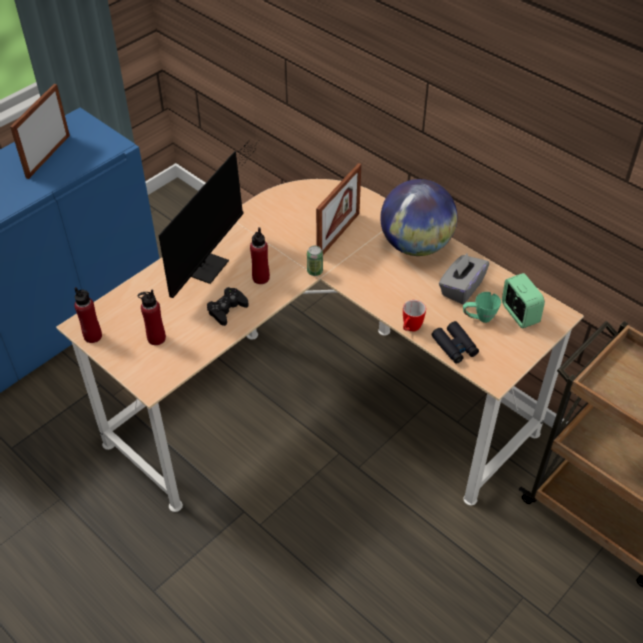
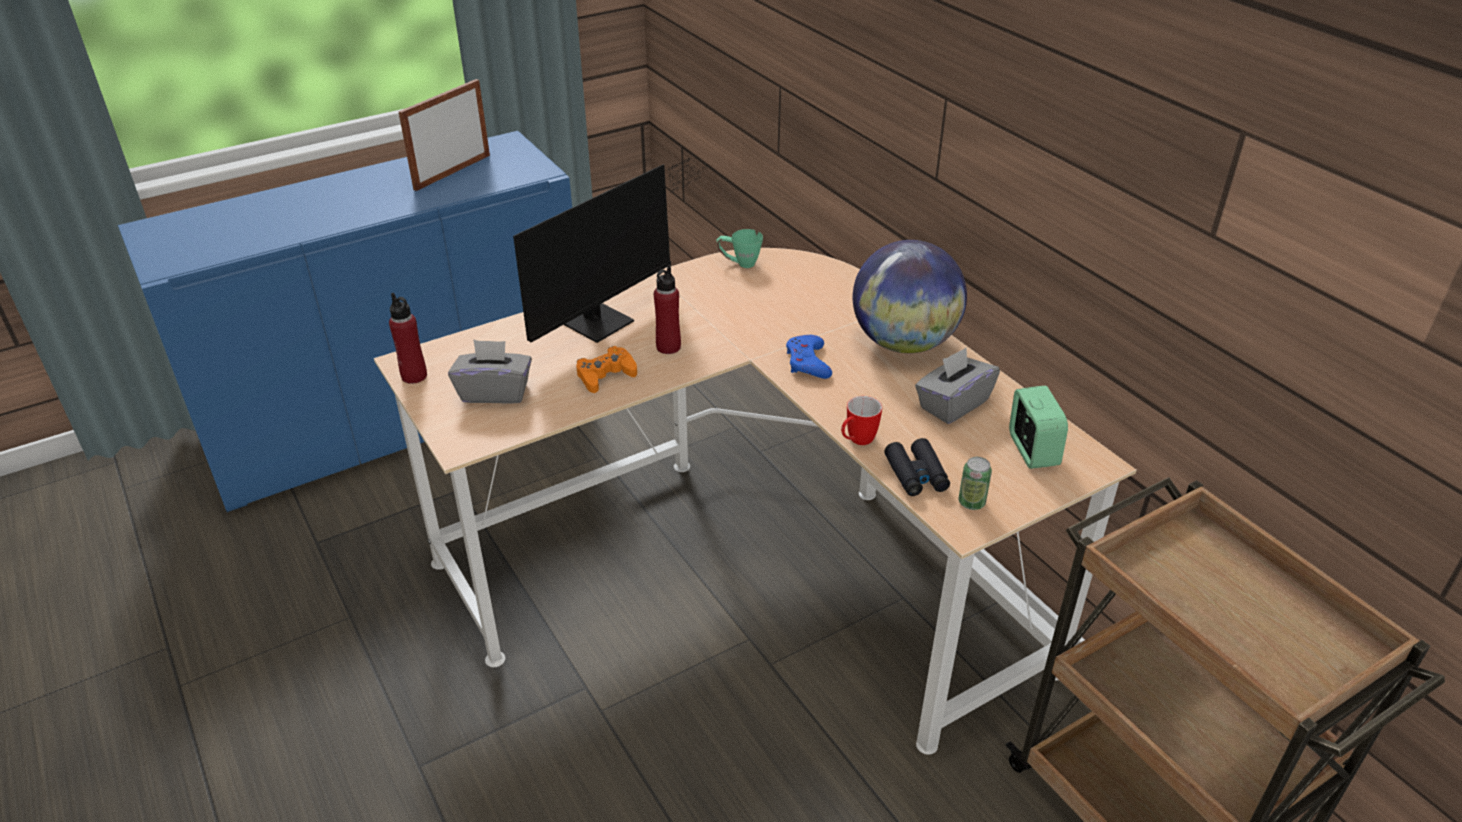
camera: 15 degrees right, 10 degrees down
(156, 338) = (495, 392): red bottle -> grey tissue box
(227, 309) = (605, 375): black game controller -> orange game controller
(315, 271) = (746, 351): can -> can (971, 502)
(338, 235) = (797, 315): picture frame -> none
(358, 273) = (808, 362): none -> blue game controller
(478, 318) = (966, 446): green mug -> green mug (739, 263)

